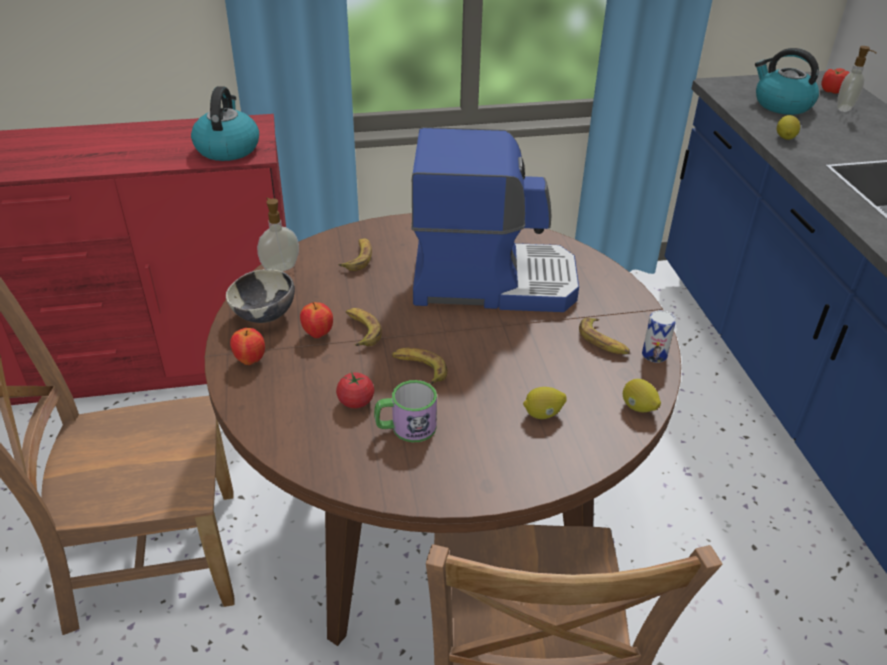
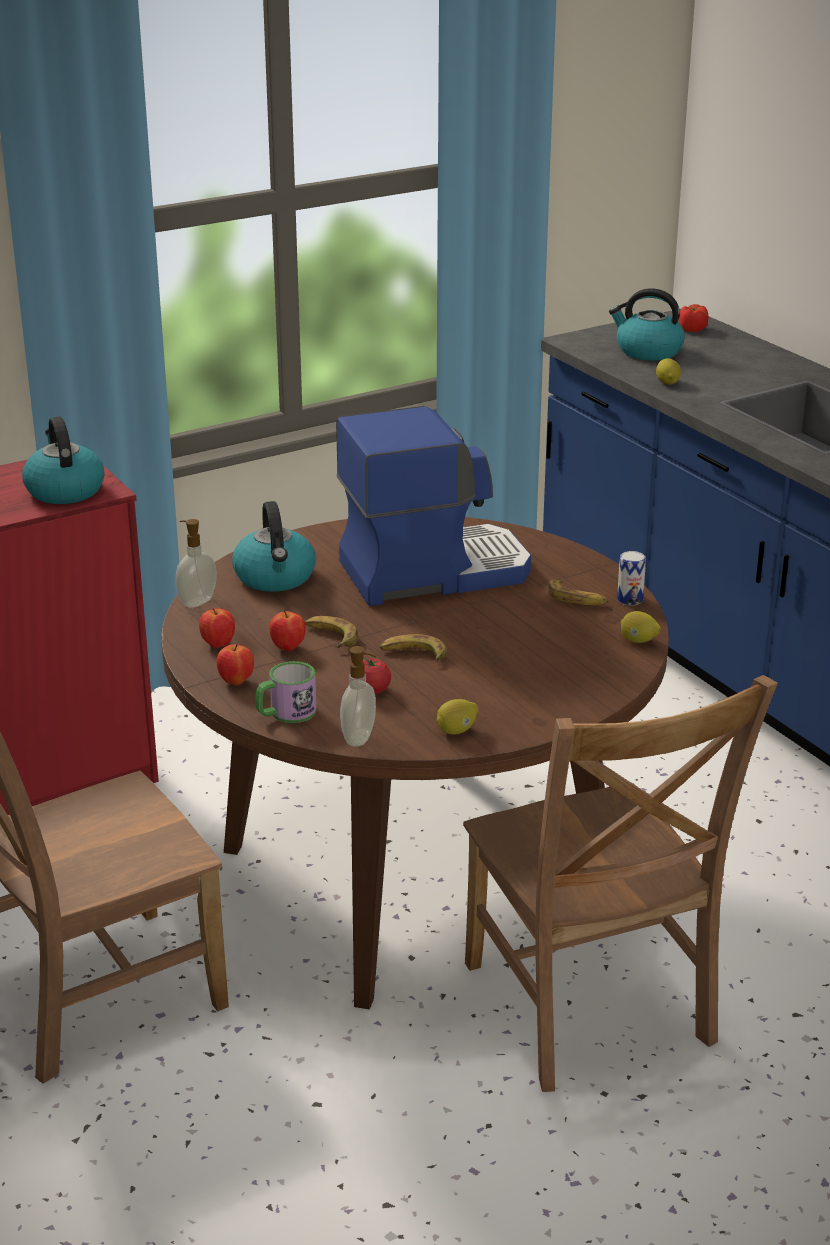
camera: 20 degrees left, 10 degrees down
(264, 316) = (218, 644): bowl -> apple
(358, 258) = (275, 577): banana -> kettle
(406, 427) = (435, 698): mug -> mug (285, 713)
(543, 414) = (555, 663): lemon -> lemon (457, 730)
(845, 108) = (713, 345): soap dispenser -> soap dispenser (360, 738)

